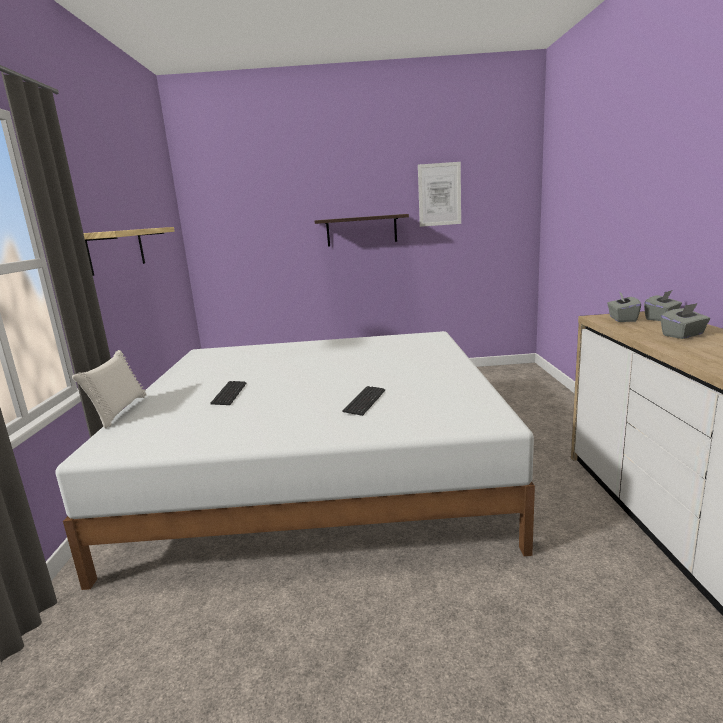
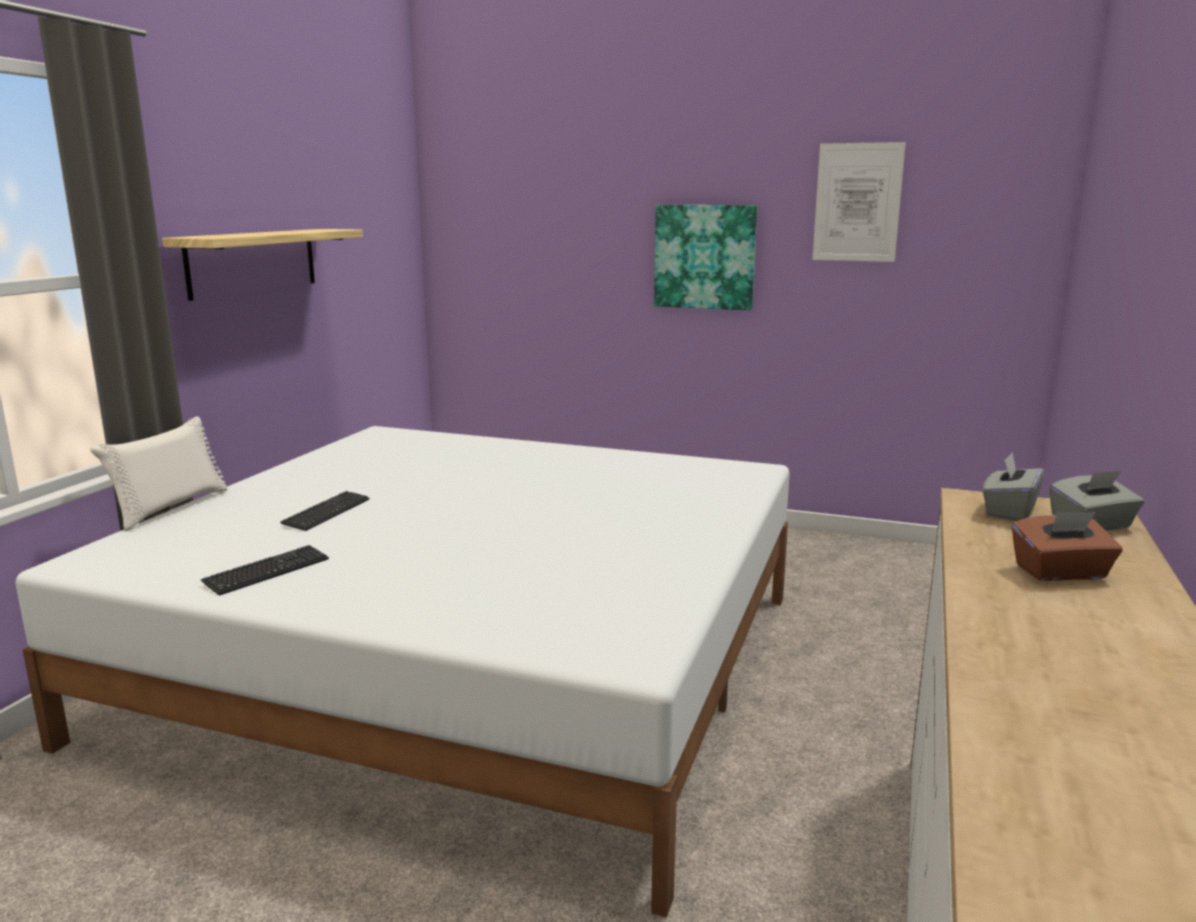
camera: 20 degrees right, 0 degrees up
(361, 230) = (705, 257): shelf -> picture
(365, 402) = (485, 570): keyboard -> keyboard (267, 572)
(683, 335) = (1061, 573): grey tissue box -> brown tissue box

